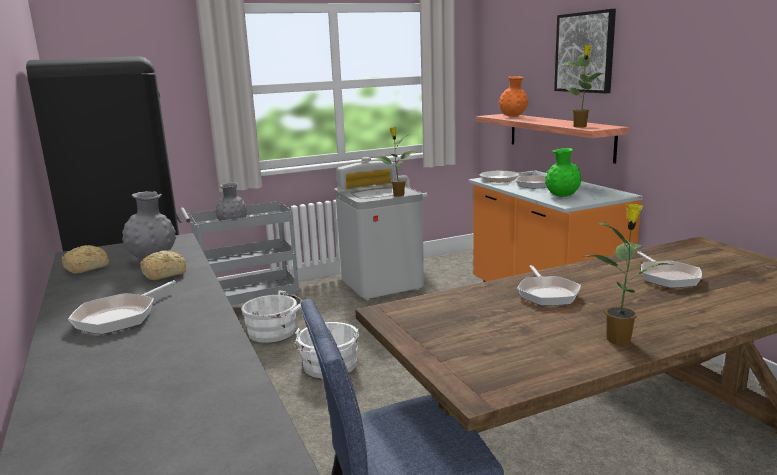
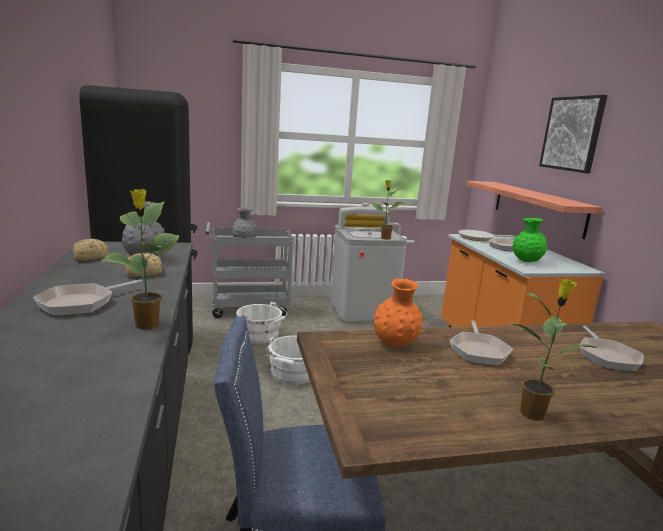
camera: 10 degrees right, 0 degrees up
(513, 116) = (499, 185): orange vase -> orange vase (395, 344)
(580, 126) = (555, 200): potted plant -> potted plant (147, 325)

